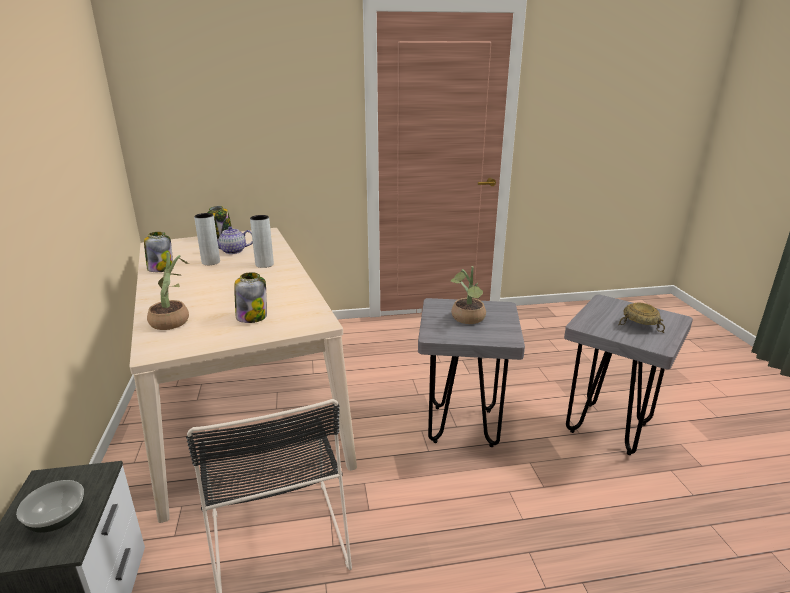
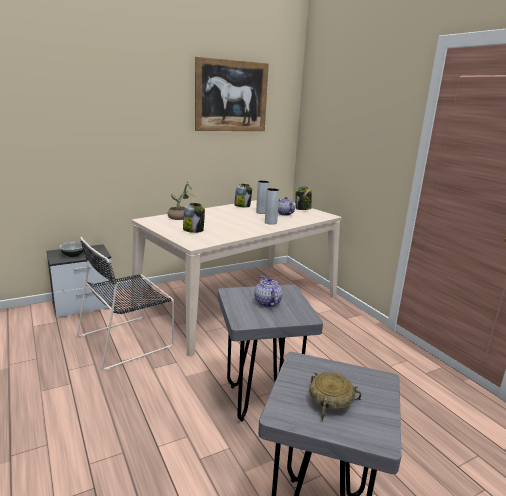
camera: 70 degrees right, 5 degrees down
(60, 86) = (231, 96): none -> picture
(467, 319) = (267, 303): potted plant -> teapot

